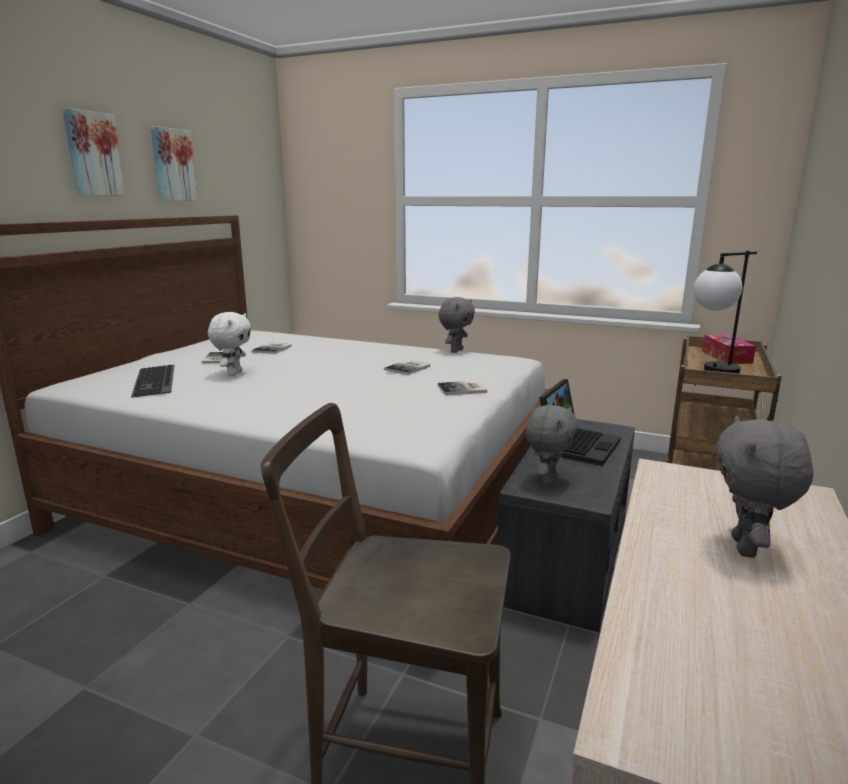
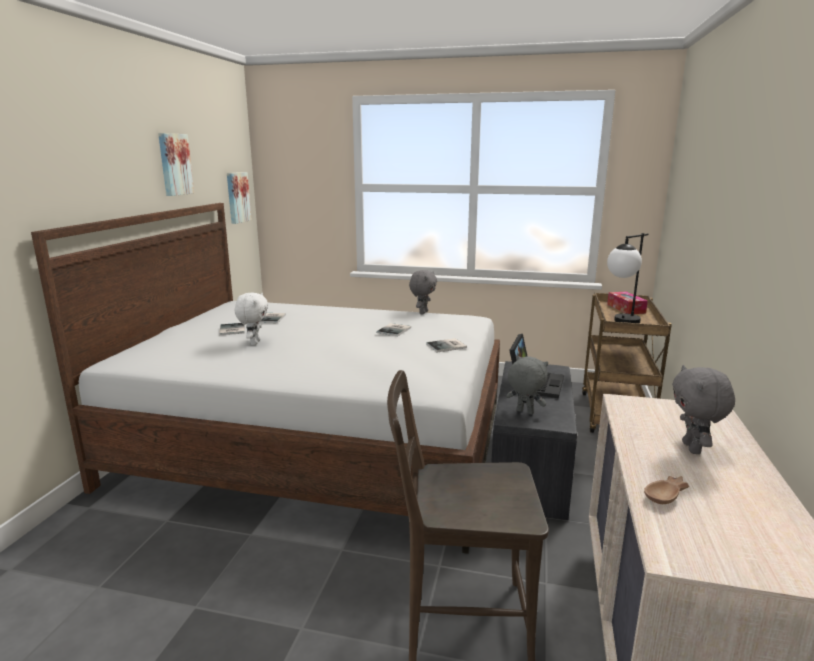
camera: 10 degrees left, 0 degrees up
(93, 154) = (118, 161): picture -> picture (237, 197)
(156, 380) = (192, 353): keyboard -> none
(547, 480) = (524, 412): grey plush toy -> grey plush toy turned 75 degrees counterclockwise
(672, 618) = (667, 495): none -> brown bowl

